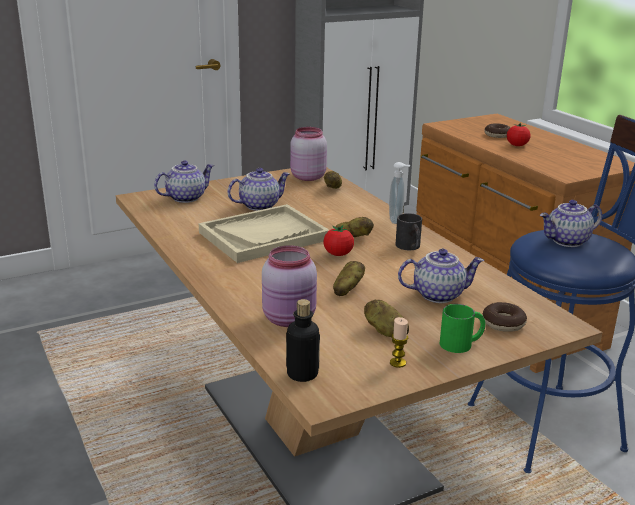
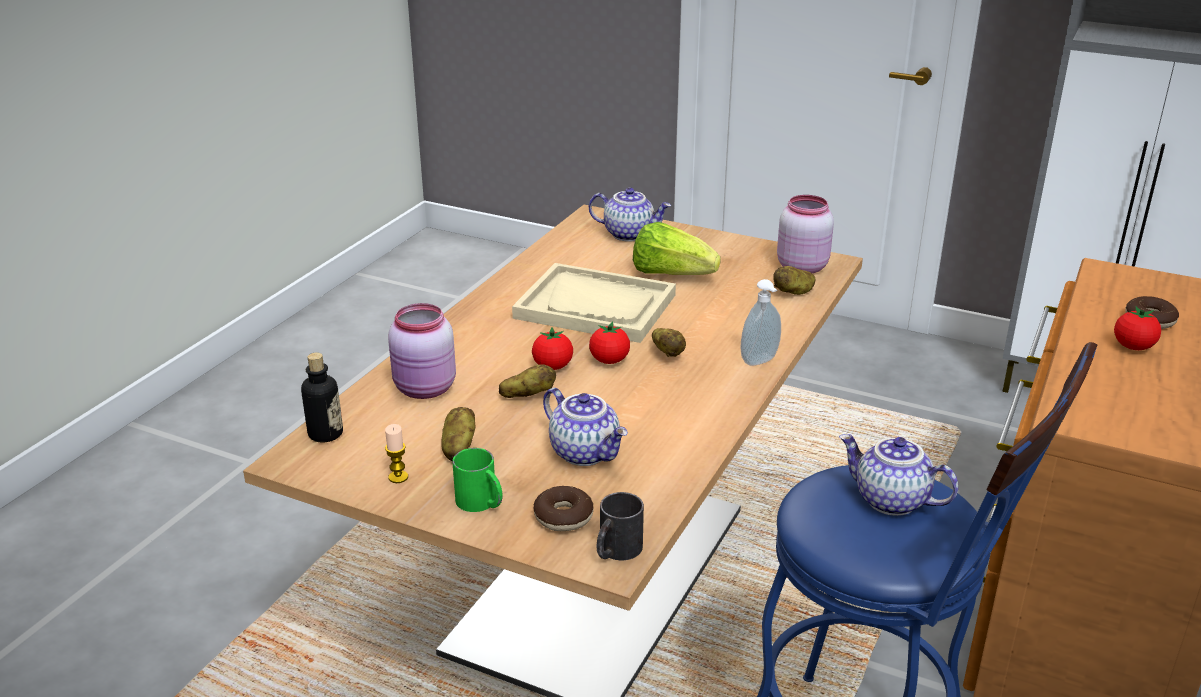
camera: 55 degrees right, 5 degrees up
(259, 205) = (671, 274): teapot -> lettuce
(321, 271) = (552, 366): none -> tomato
(410, 247) = (692, 395): black mug -> black mug (616, 551)

